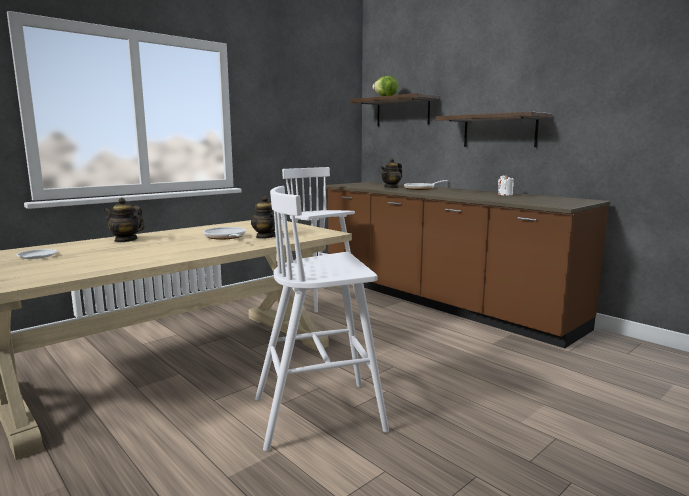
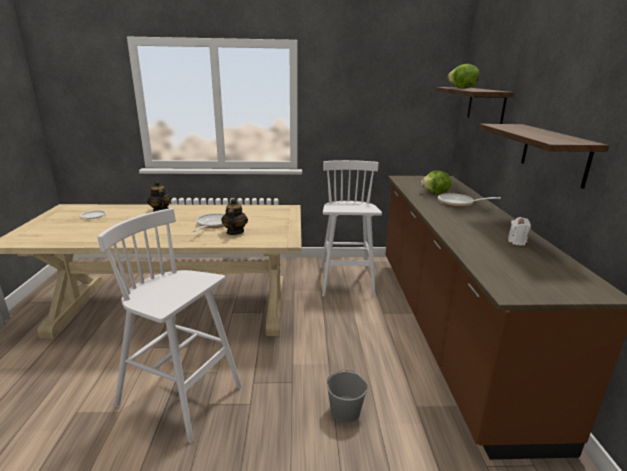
camera: 40 degrees right, 10 degrees up
(391, 187) = (435, 193): teapot -> lettuce
(458, 363) = (346, 410): none -> grey bucket

